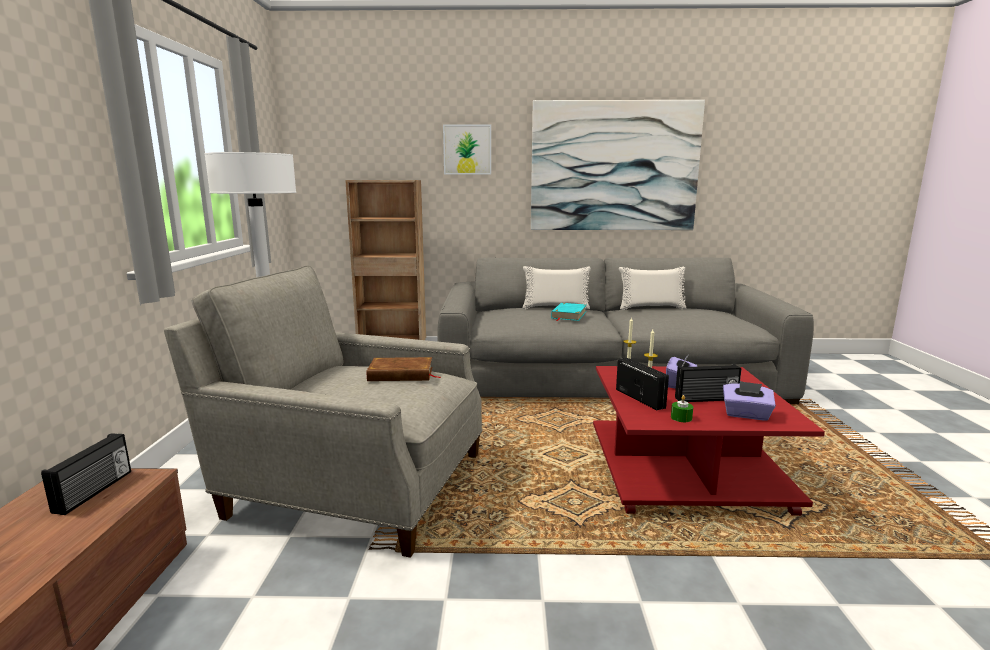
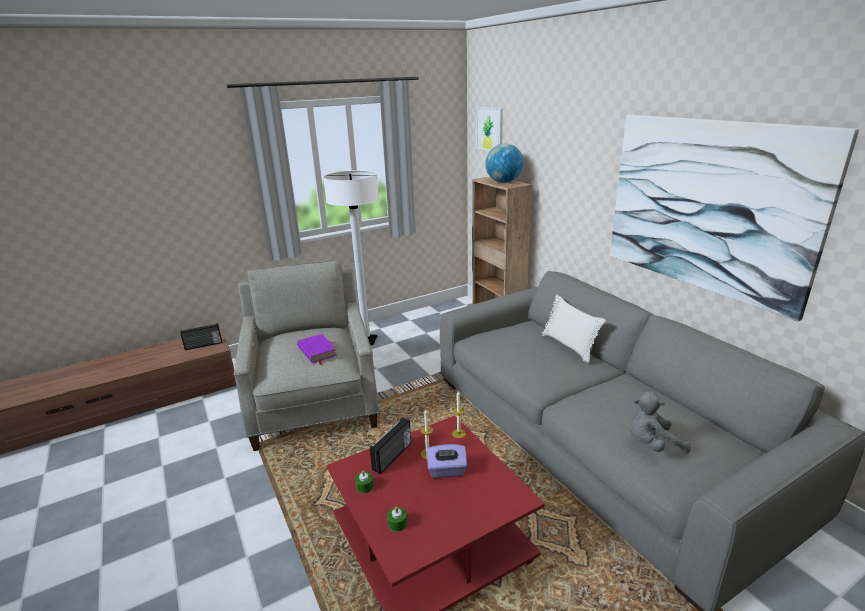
camera: 60 degrees right, 10 degrees up
(390, 179) = (503, 182): none -> globe
(401, 374) = (317, 351): brown book -> purple book
(467, 149) = (571, 161): picture -> picture (490, 129)
(568, 315) = (541, 359): turquoise book -> none
(651, 308) = (658, 394): white pillow -> none
(706, 399) = (419, 493): radio -> none
(711, 319) = (652, 444): none -> grey plush toy
(746, 414) = (397, 523): purple tissue box -> green candle

